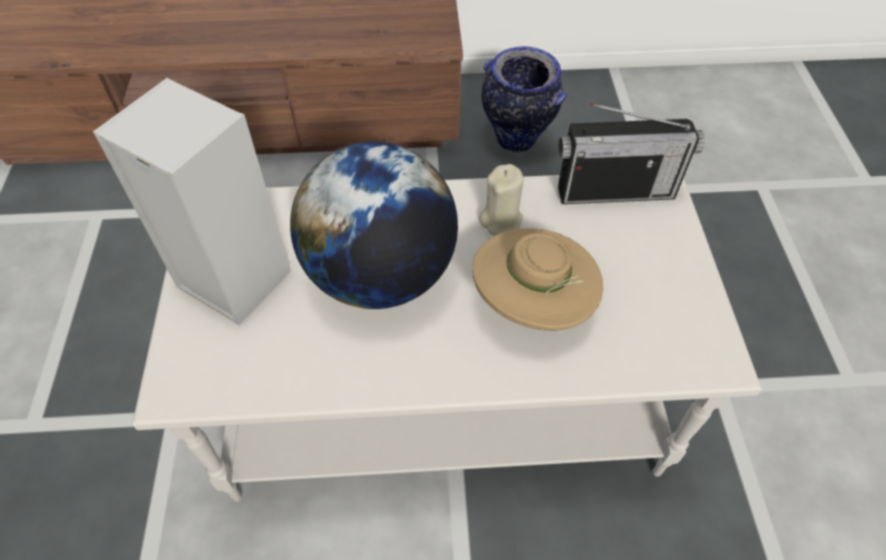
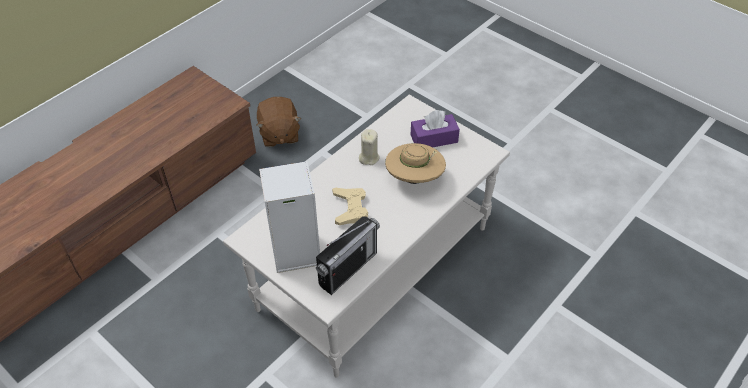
camera: 45 degrees left, 5 degrees down
(381, 275) = (350, 208): globe -> beige game controller
(517, 140) = (279, 134): vase -> brown plush toy
(615, 191) = (396, 118): radio -> radio (348, 269)
(640, 265) = (434, 138): none -> purple tissue box

